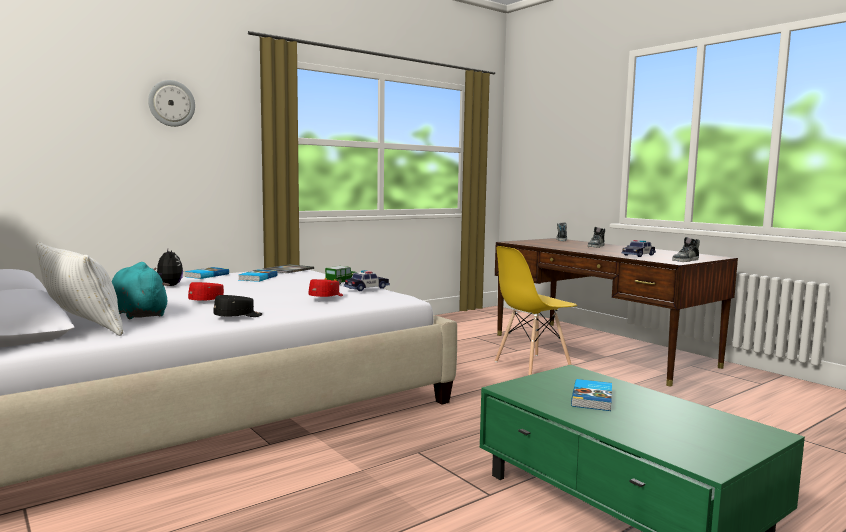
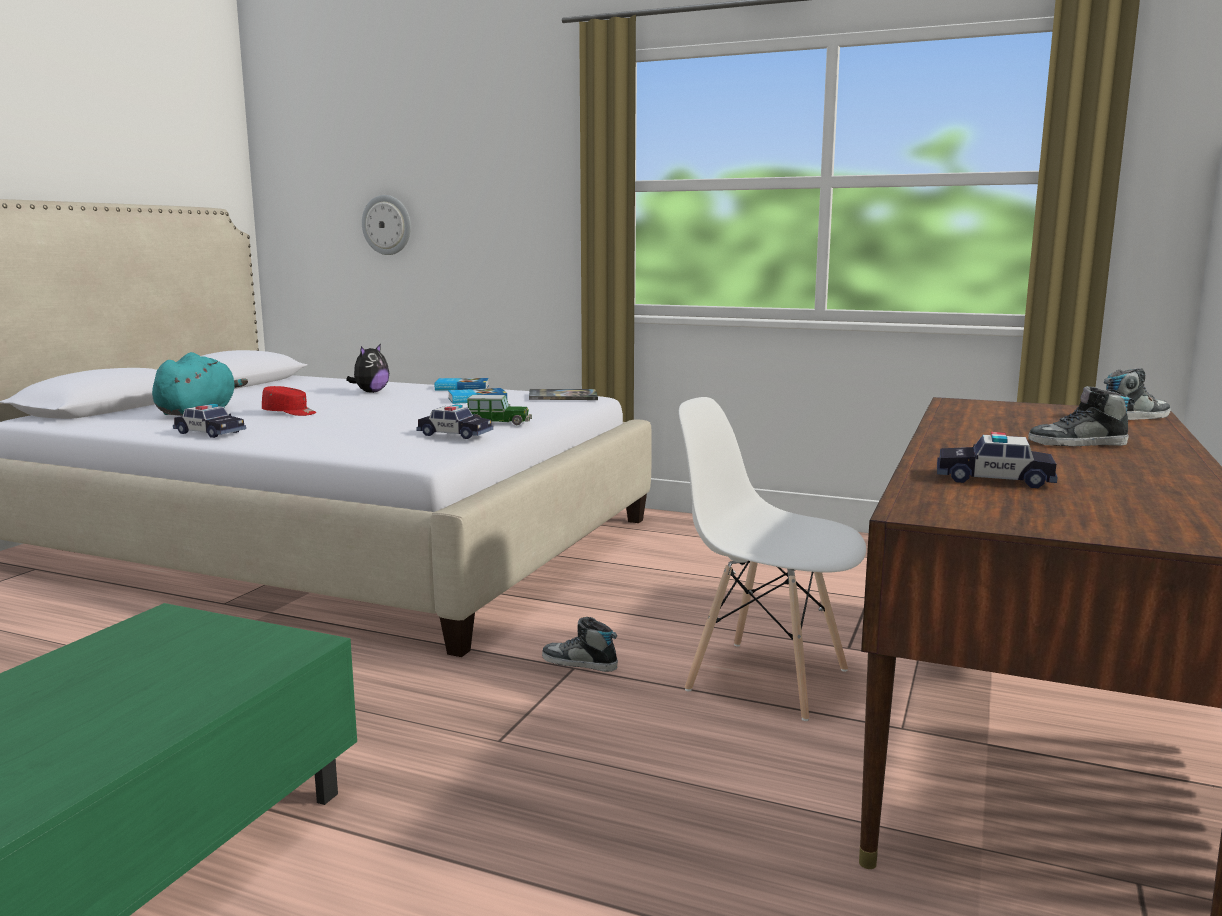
camera: 60 degrees right, 5 degrees up
(81, 324) = (141, 411): white pillow -> none
(171, 103) = (480, 147): wall clock -> wall clock (387, 225)
(238, 316) = (210, 432): black cap -> toy car
(327, 297) = (353, 433): red cap -> none
(532, 365) = (766, 679): yellow chair -> white chair
(593, 398) = (125, 679): book -> none
(685, 260) = (990, 518): shoe -> shoe (579, 663)

